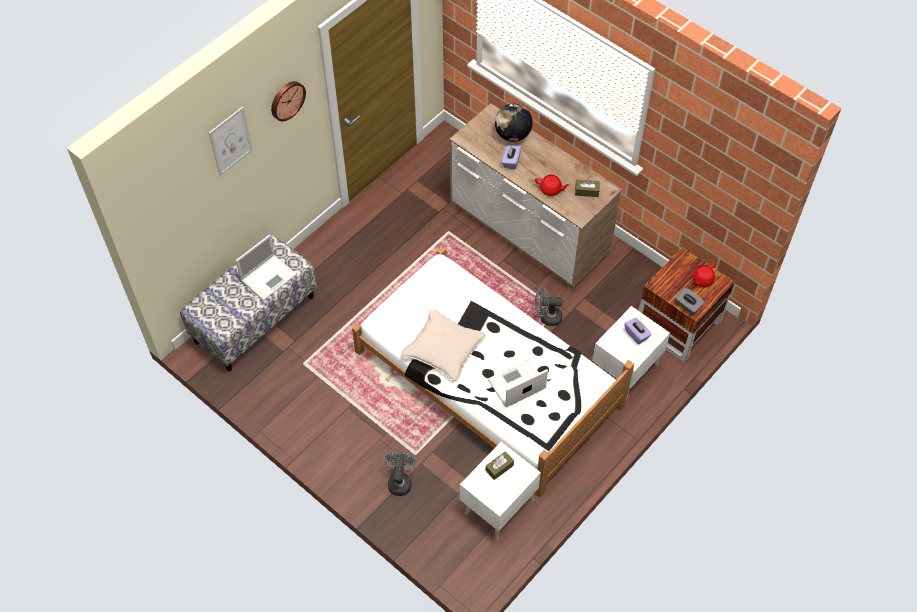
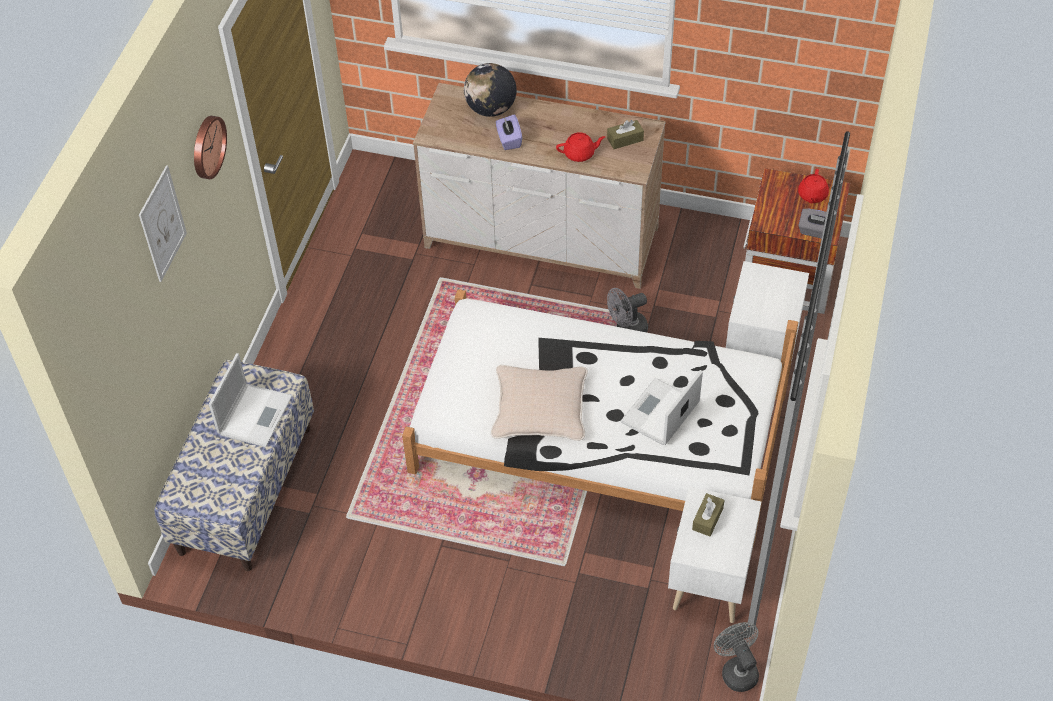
camera: 25 degrees left, 5 degrees down
(400, 481) = (565, 607): grey fan -> grey fan (736, 670)
(636, 334) = (771, 291): purple tissue box -> none

